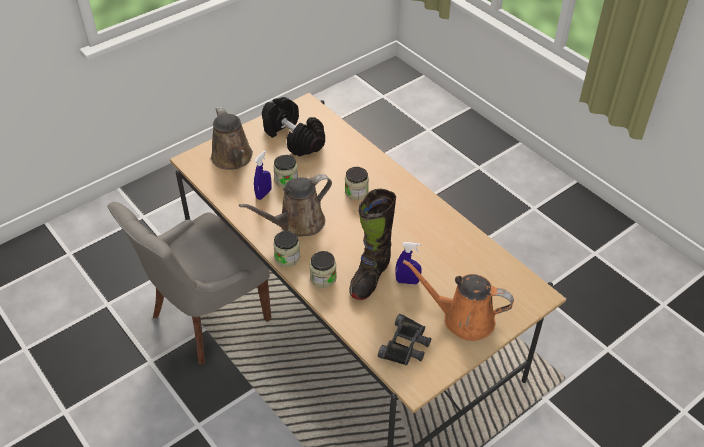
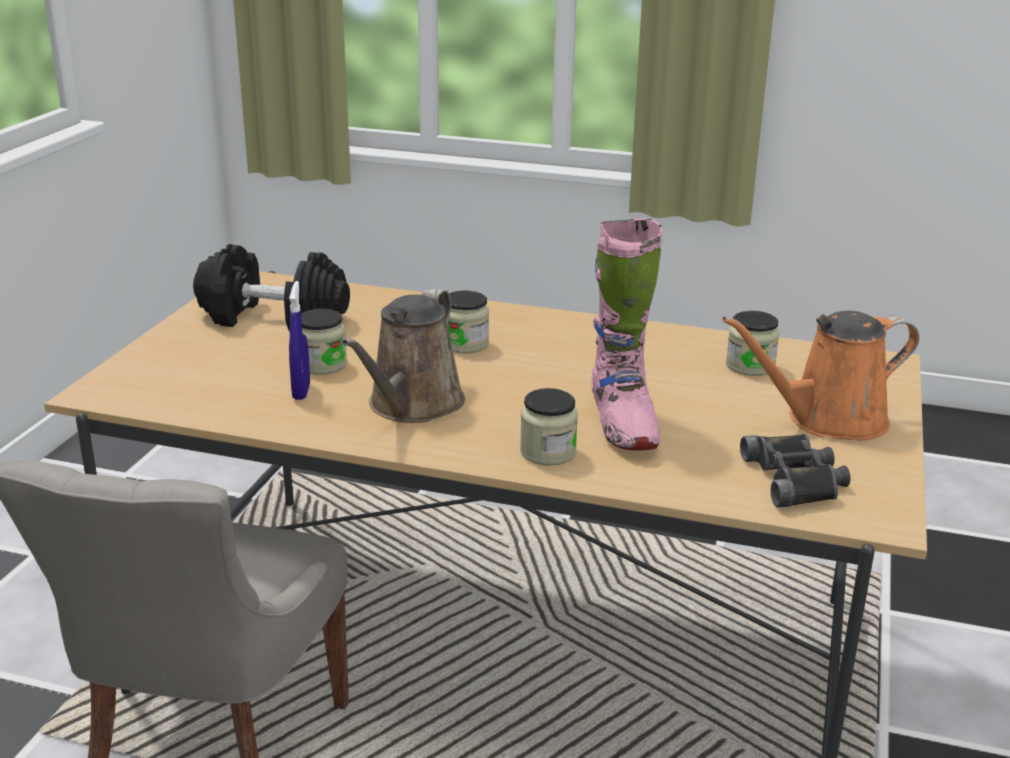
camera: 35 degrees left, 20 degrees down
(233, 159) = (186, 368): brown watering can -> none
(287, 257) = (449, 450): jar -> jar (750, 366)
(370, 276) = (622, 424): black boot -> pink boot
(407, 281) = (687, 410): blue spray bottle -> none

